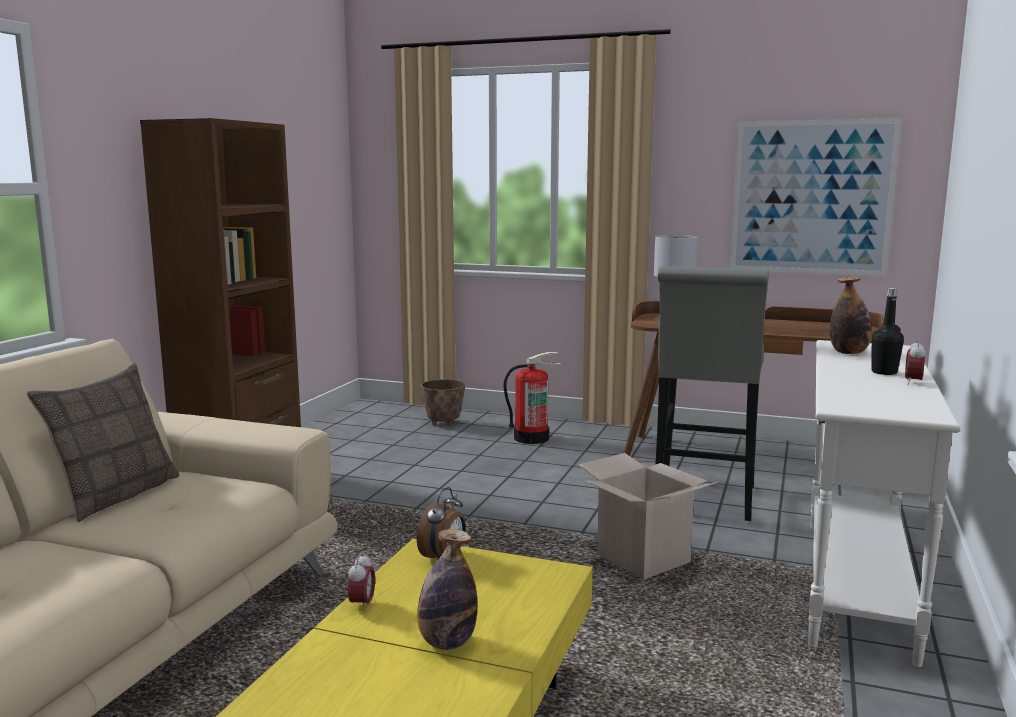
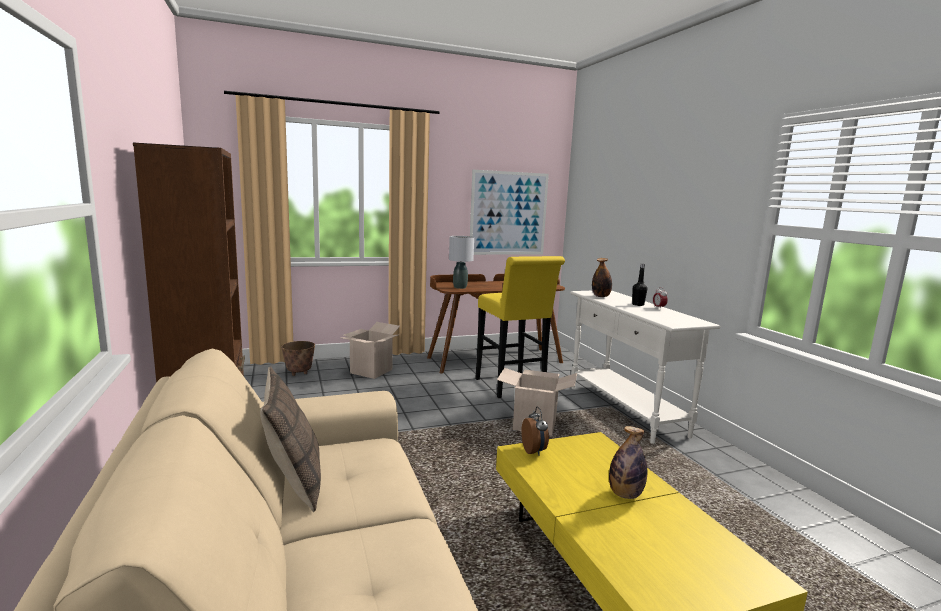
camera: 40 degrees left, 0 degrees up
(362, 605) = (551, 493): alarm clock -> none
(531, 438) = (371, 371): fire extinguisher -> cardboard box
(703, 501) = (512, 387): grey stool -> yellow stool

